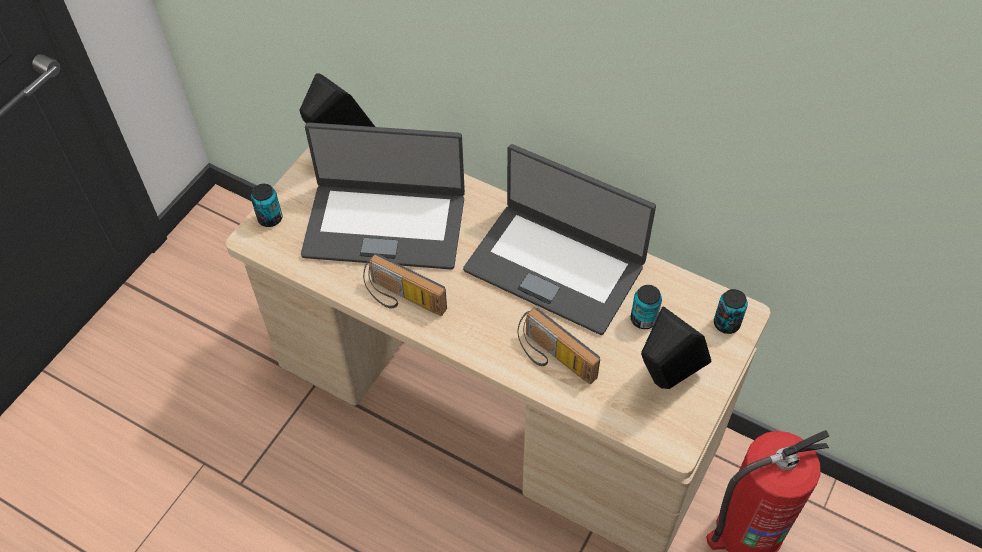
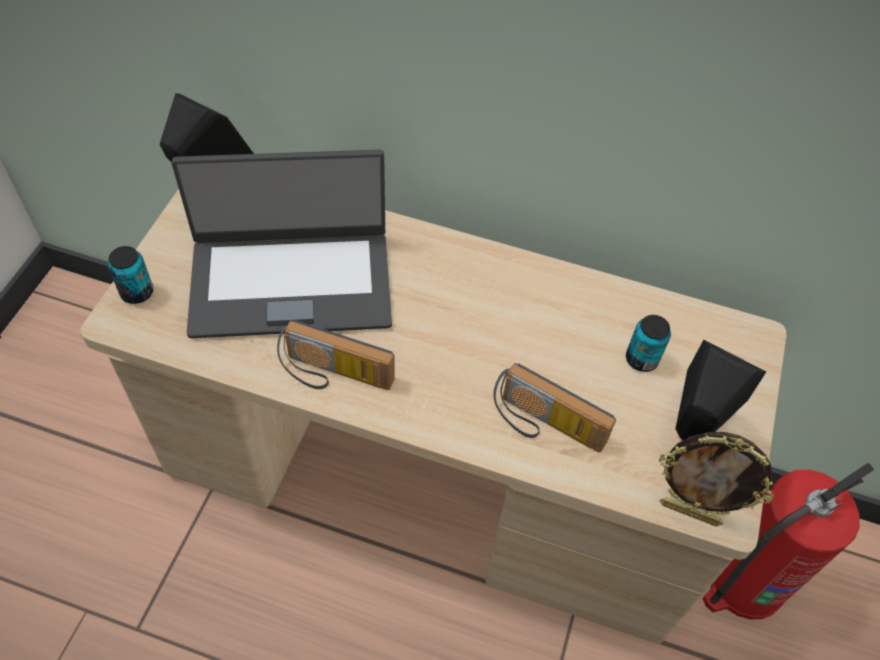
camera: 15 degrees left, 0 degrees up
(555, 266) = (517, 308): laptop -> none
(648, 437) = (690, 512): none -> picture frame
(726, 323) = (740, 351): can -> none

